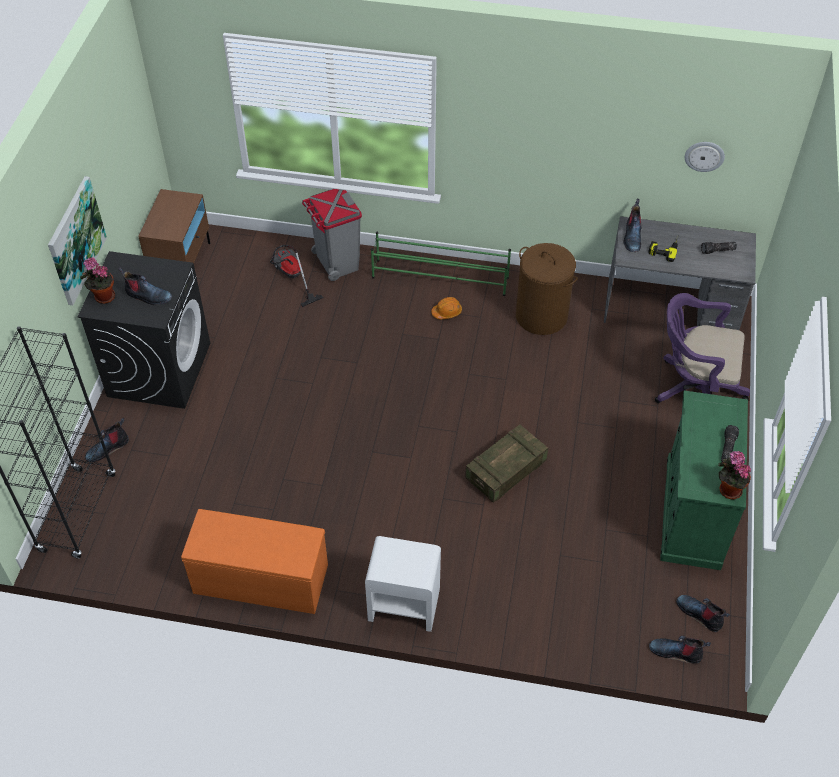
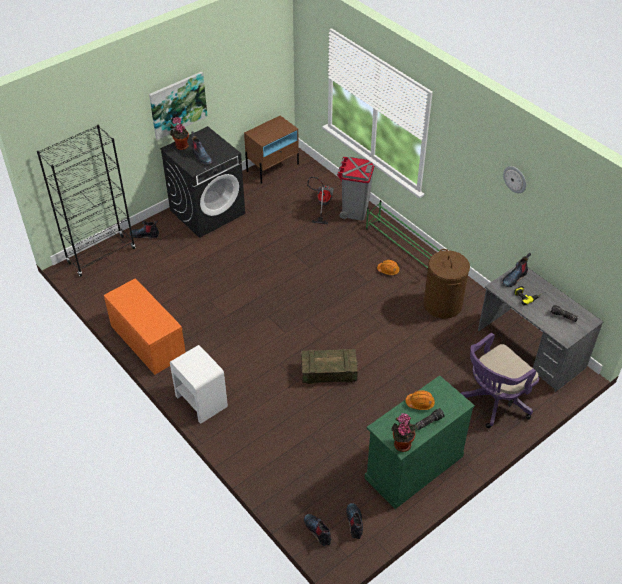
camera: 40 degrees right, 5 degrees down
(693, 389) = (493, 402): purple office chair -> purple office chair turned 90 degrees counterclockwise
(698, 433) = (420, 403): none -> orange hard hat
(704, 156) = (576, 240): wall clock -> wall clock (515, 179)

